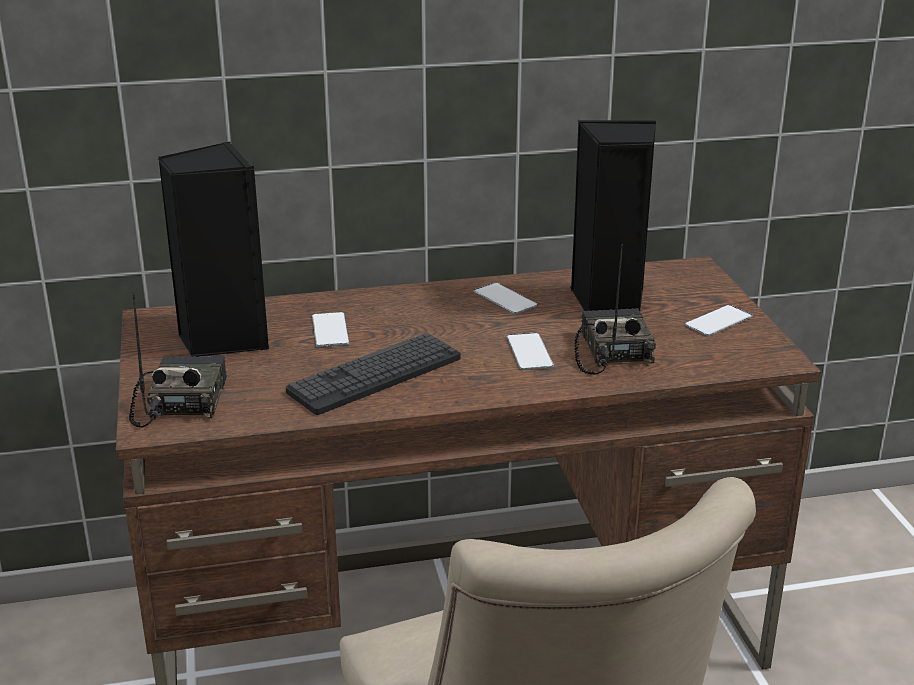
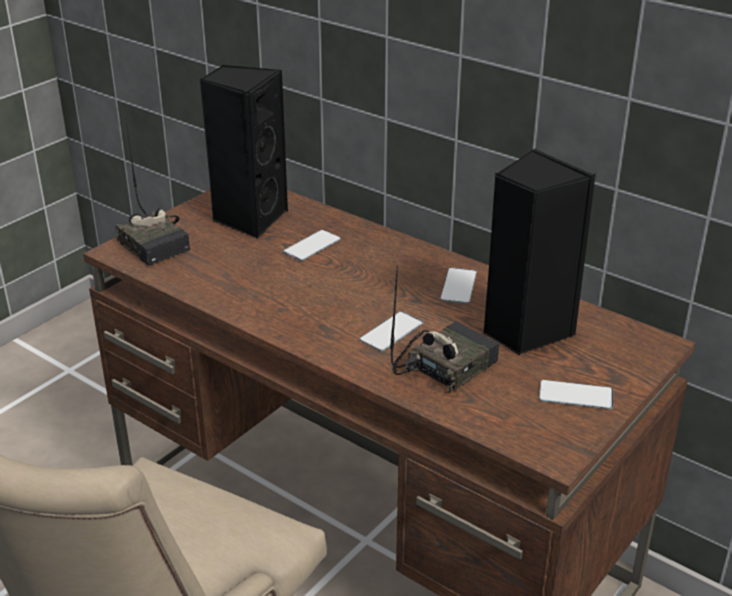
camera: 50 degrees right, 5 degrees up
(180, 401) = (157, 244): radio -> radio turned 90 degrees clockwise
(375, 375) = (274, 289): keyboard -> none

